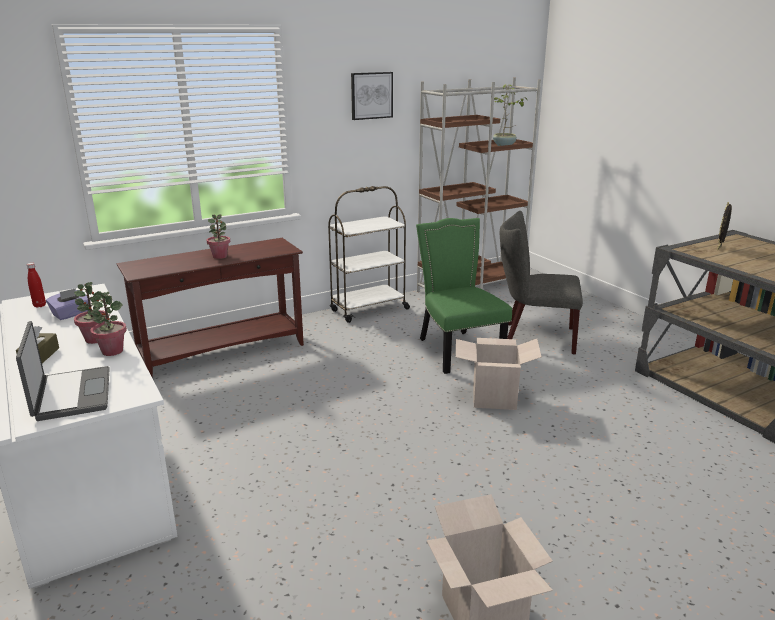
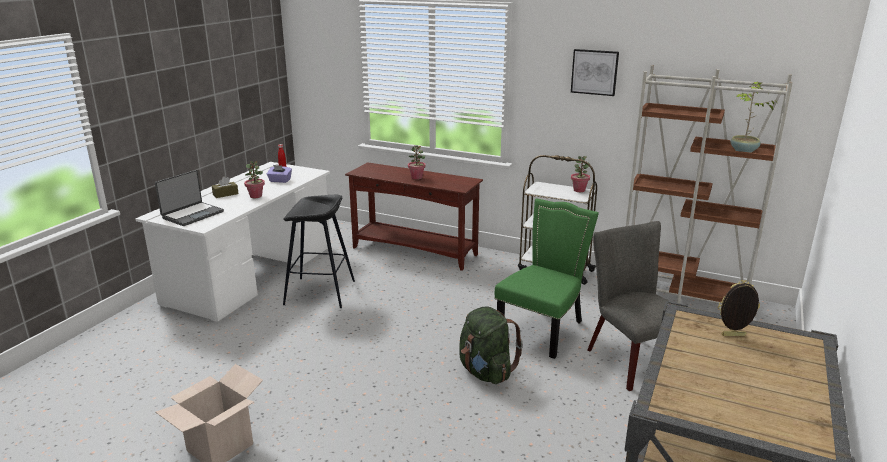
camera: 55 degrees right, 0 degrees up
(112, 351) = (246, 204): potted plant -> potted plant (579, 190)
(220, 436) = (320, 292): none -> black stool
(494, 398) = (486, 372): cardboard box -> green backpack

